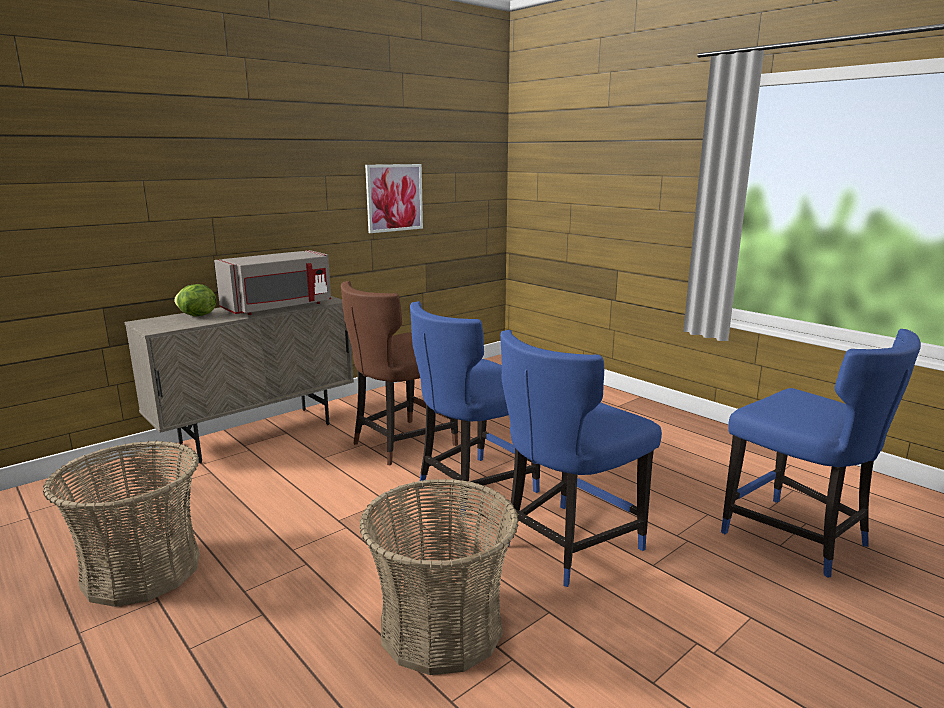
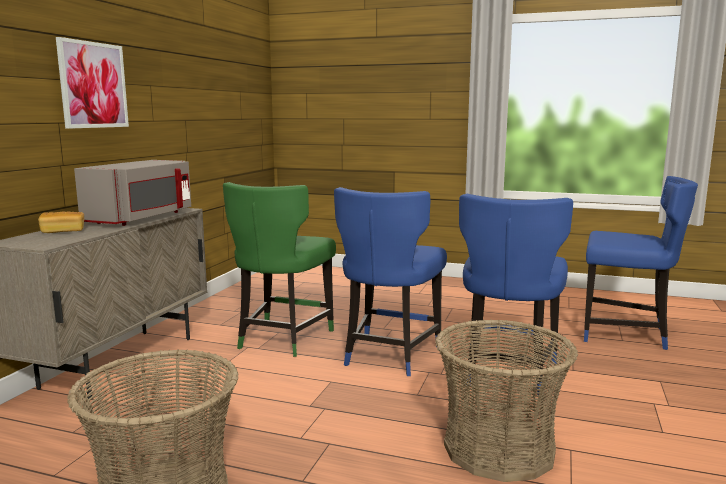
camera: 30 degrees left, 5 degrees down
(196, 316) = (63, 231): lettuce -> bread
(394, 197) = (202, 111): picture -> picture (93, 85)
(401, 443) = (282, 339): brown chair -> green chair

